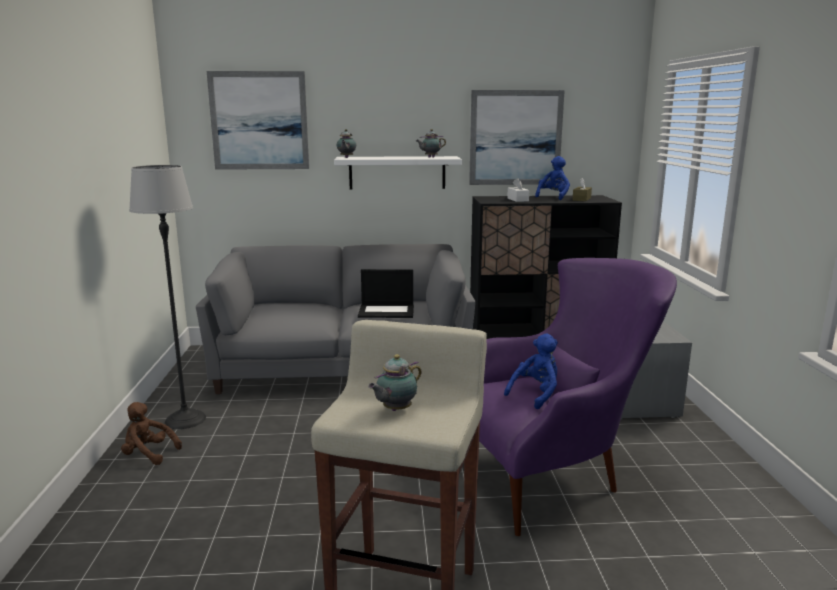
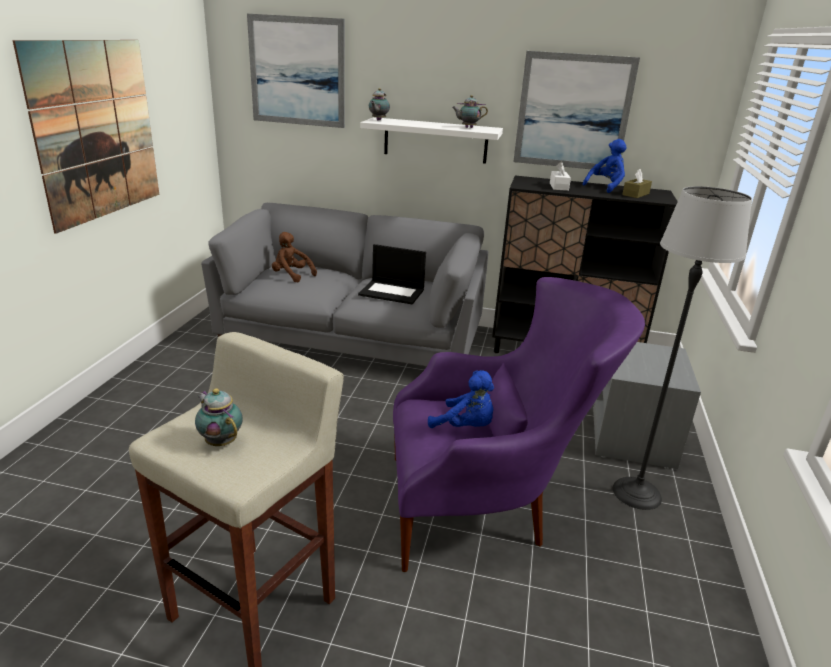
camera: 15 degrees right, 10 degrees up
(98, 179) = (96, 130): none -> picture
(148, 454) = (128, 400): brown plush toy -> brown plush toy (291, 275)
(185, 419) = (179, 369): floor lamp -> floor lamp (637, 493)
(395, 409) = (220, 441): teapot -> teapot turned 75 degrees clockwise
(536, 394) = (466, 426): blue plush toy -> blue plush toy turned 60 degrees clockwise

